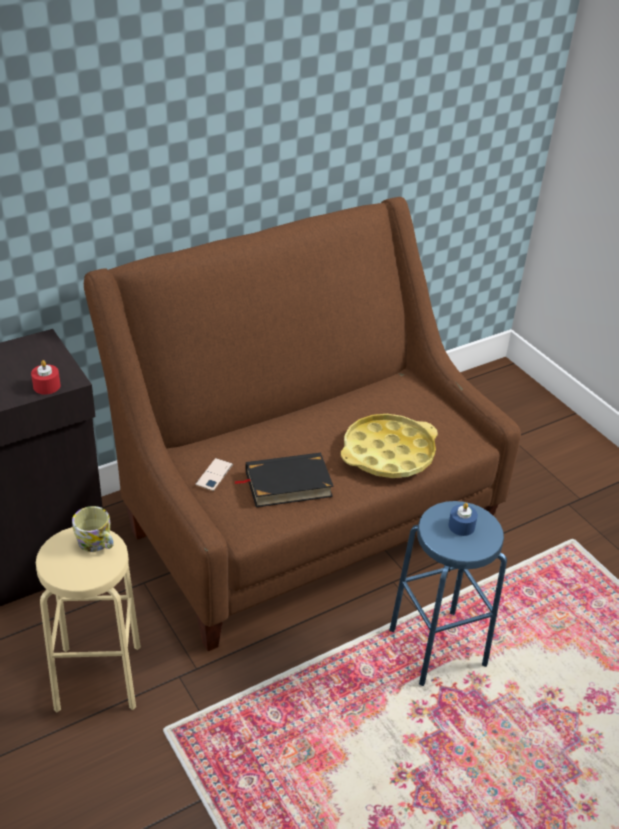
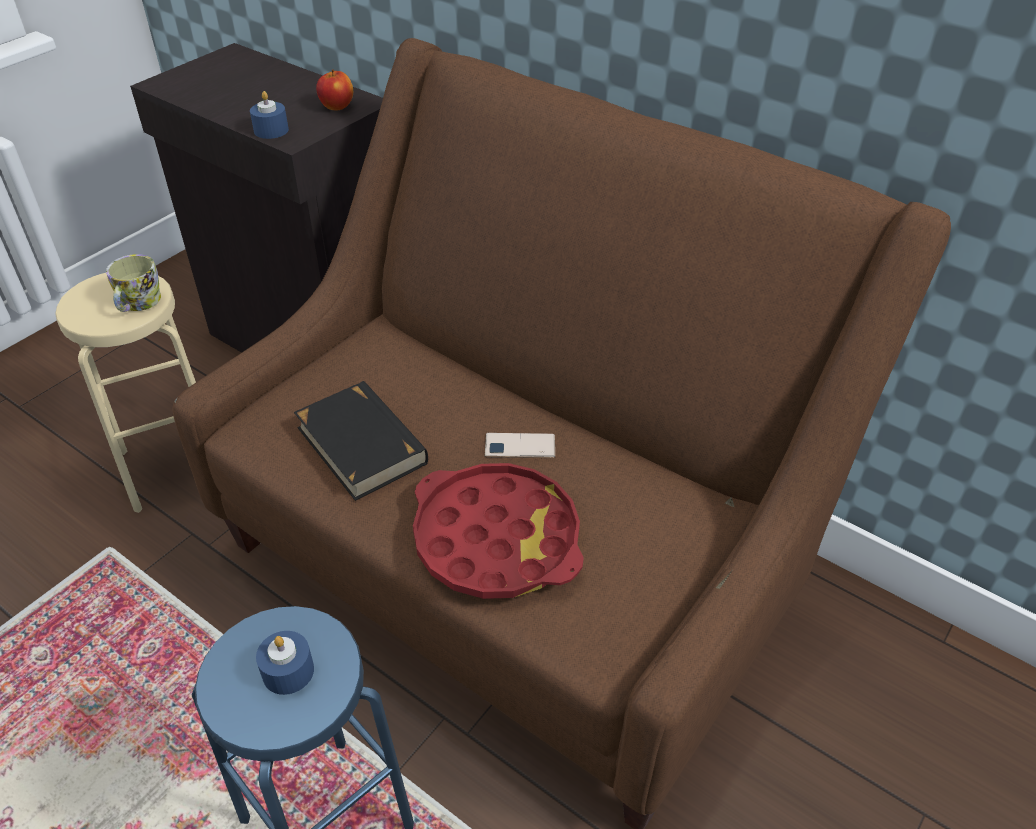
camera: 70 degrees right, 5 degrees up
(38, 352) = (337, 107): none -> apple
(46, 386) = (271, 130): red candle -> blue candle
(214, 475) = (347, 370): phone -> phone (520, 446)
(388, 453) = (496, 539): yellow tray -> red tray

